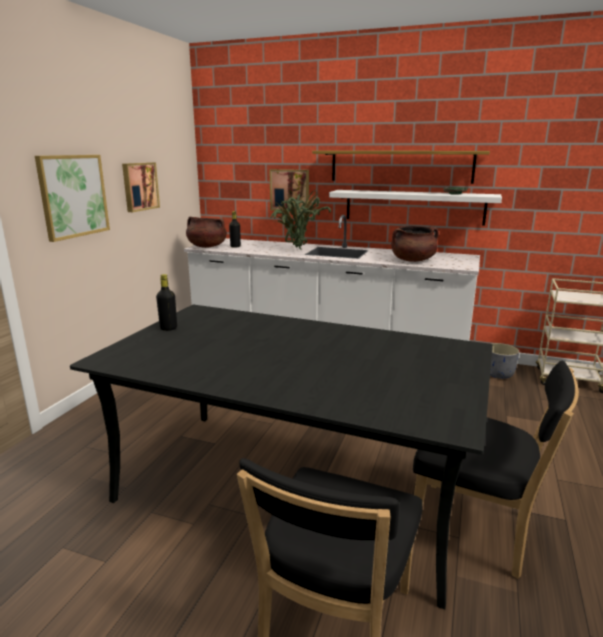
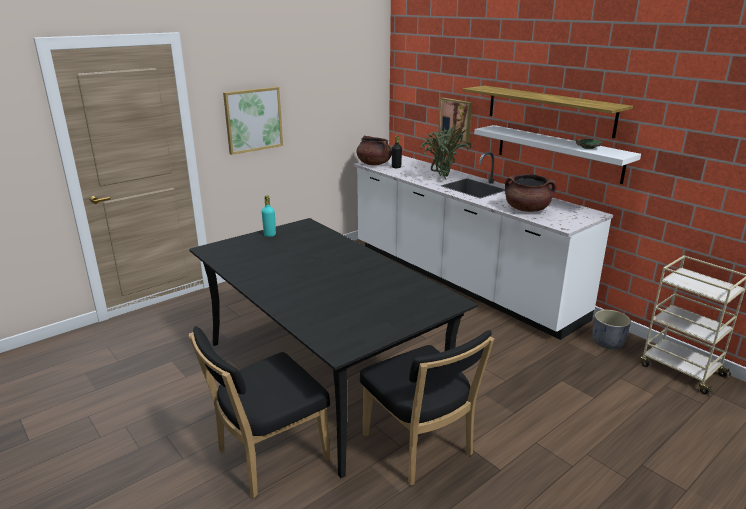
camera: 30 degrees right, 5 degrees up
(139, 186) = (319, 109): picture -> none
(168, 328) = (270, 235): black bottle -> turquoise bottle

